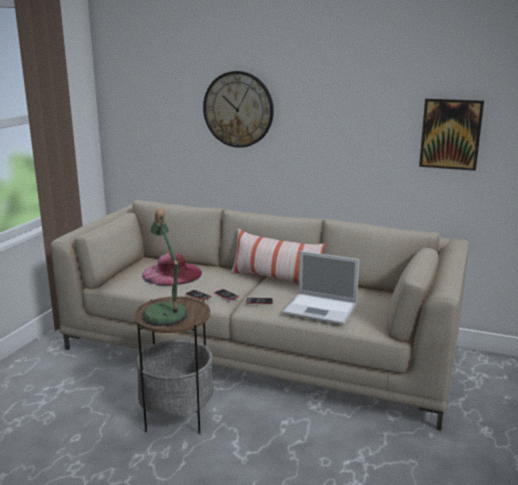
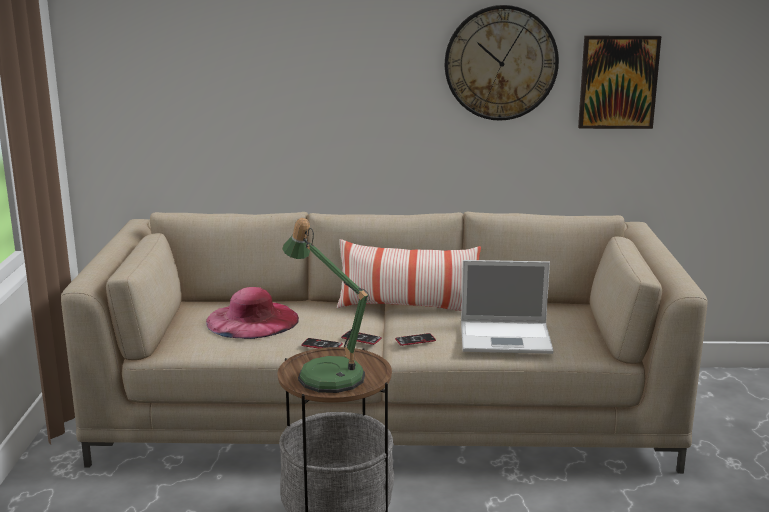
camera: 20 degrees left, 0 degrees up
(238, 109) = (308, 61): wall clock -> wall clock (501, 63)

